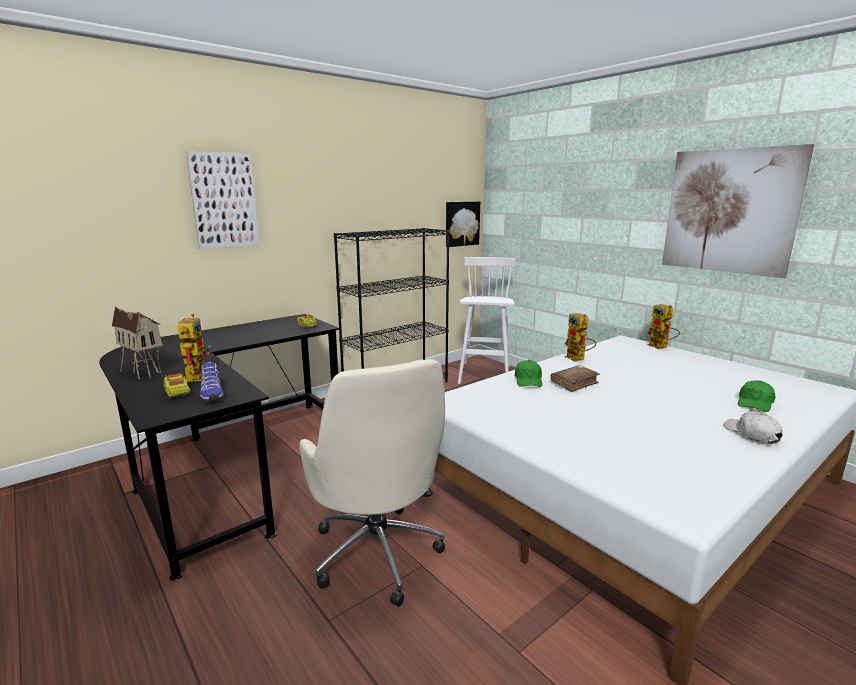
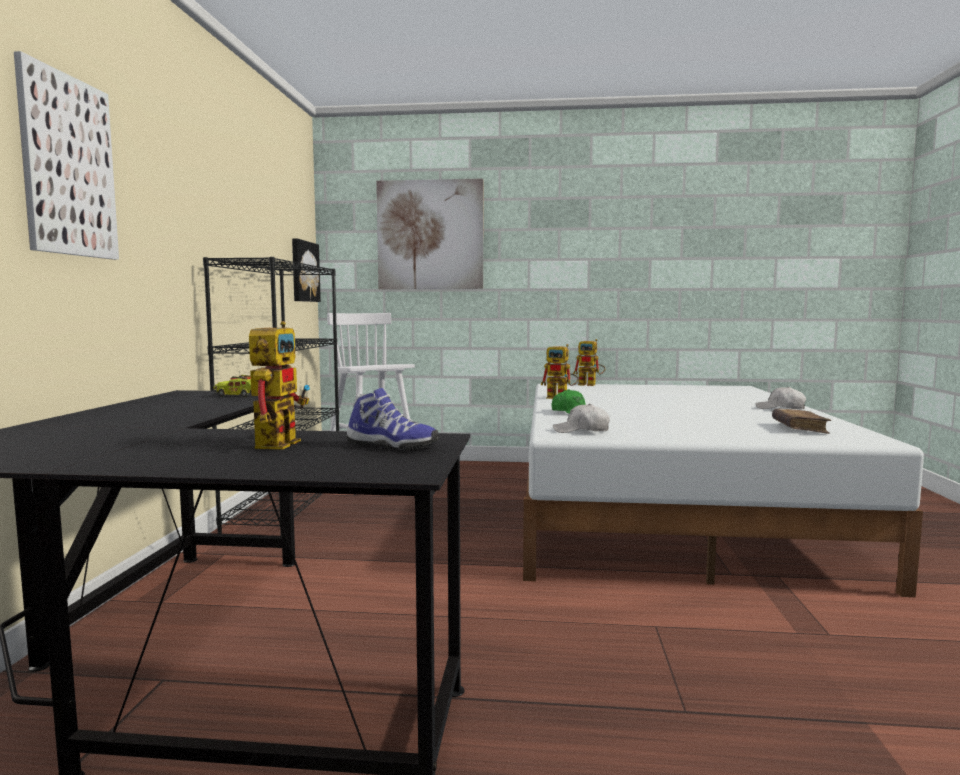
camera: 45 degrees left, 10 degrees down
(144, 372) = (154, 457): toy house -> none
(177, 393) = (328, 455): toy truck -> none
(196, 375) = (278, 442): toy robot -> toy robot turned 60 degrees clockwise
(377, 554) = (602, 640): beige office chair -> none
(473, 401) = (581, 430): none -> white cap
(574, 383) = (610, 408): brown book -> brown book (799, 428)
(729, 211) = (627, 247): picture -> picture (430, 235)
(755, 403) = (734, 397): green cap -> none

